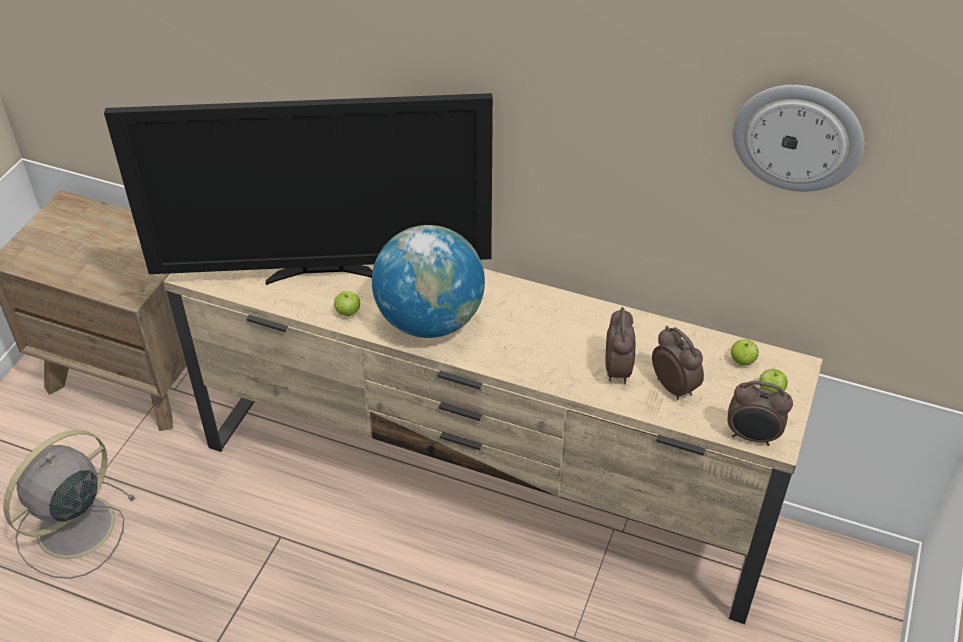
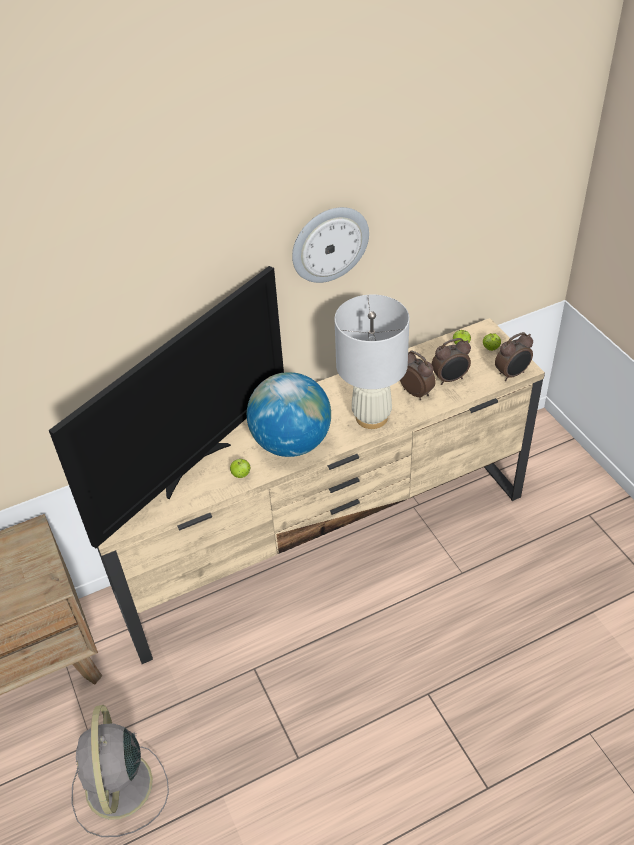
camera: 45 degrees left, 0 degrees up
(537, 357) = (371, 417): none -> white table lamp
(674, 386) = (450, 379): alarm clock -> alarm clock turned 150 degrees clockwise
(798, 137) = (455, 188): wall clock -> wall clock (329, 244)

